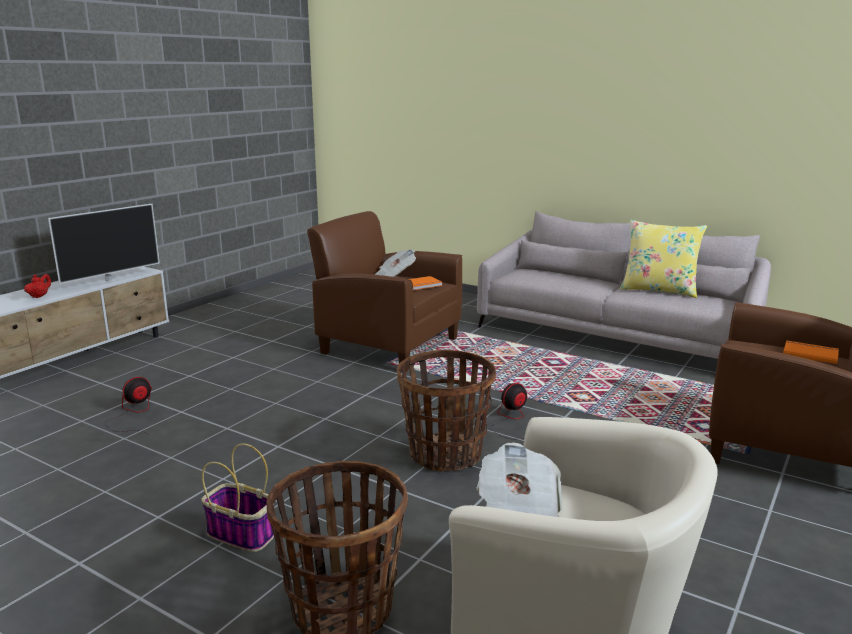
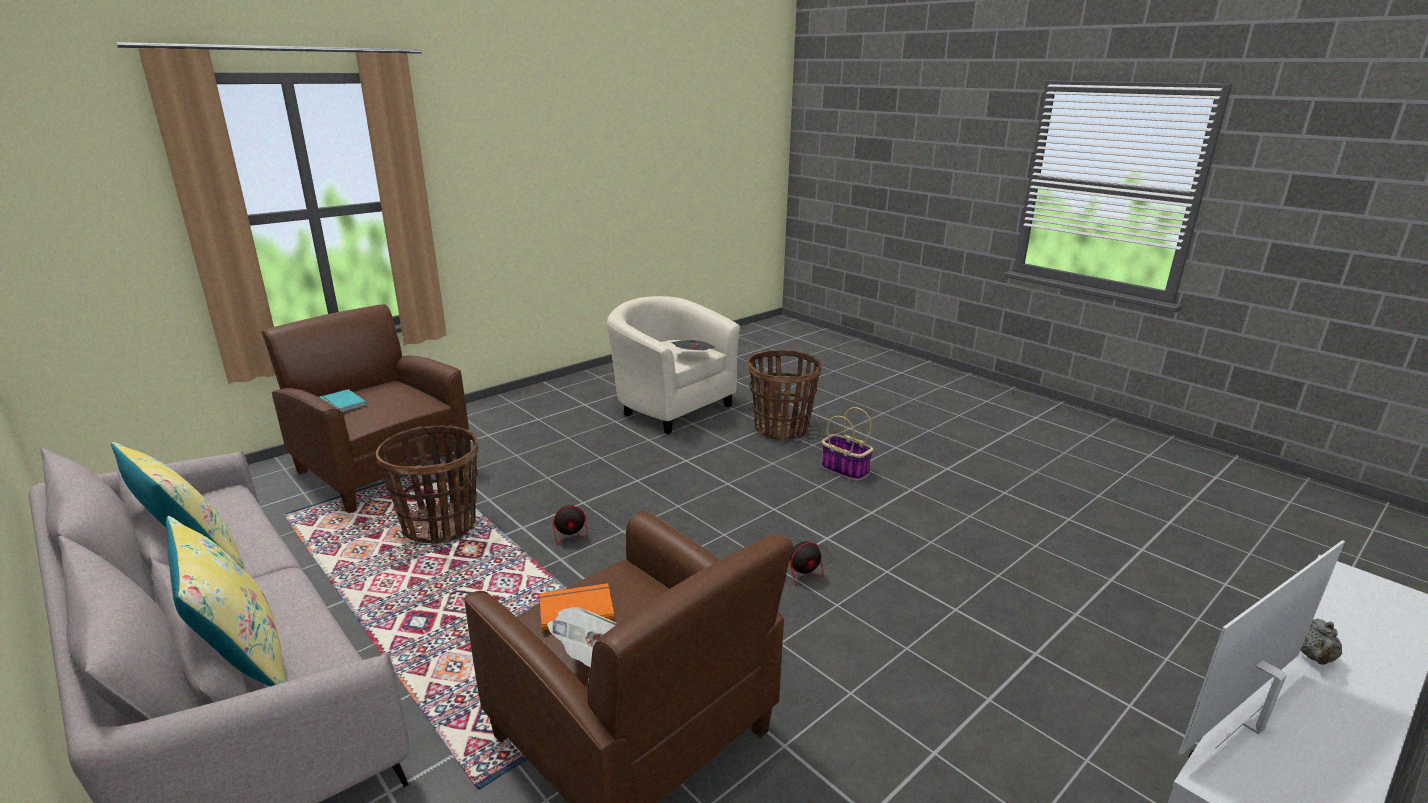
camera: 165 degrees left, 5 degrees up
(39, 296) = (1314, 658): red teapot -> grey teapot
(133, 414) = (1016, 614): fan -> fan (806, 567)
(445, 455) = (672, 504): basket -> basket (440, 526)
(553, 274) = (242, 659): none -> yellow pillow
(810, 354) = (341, 404): orange book -> turquoise book

